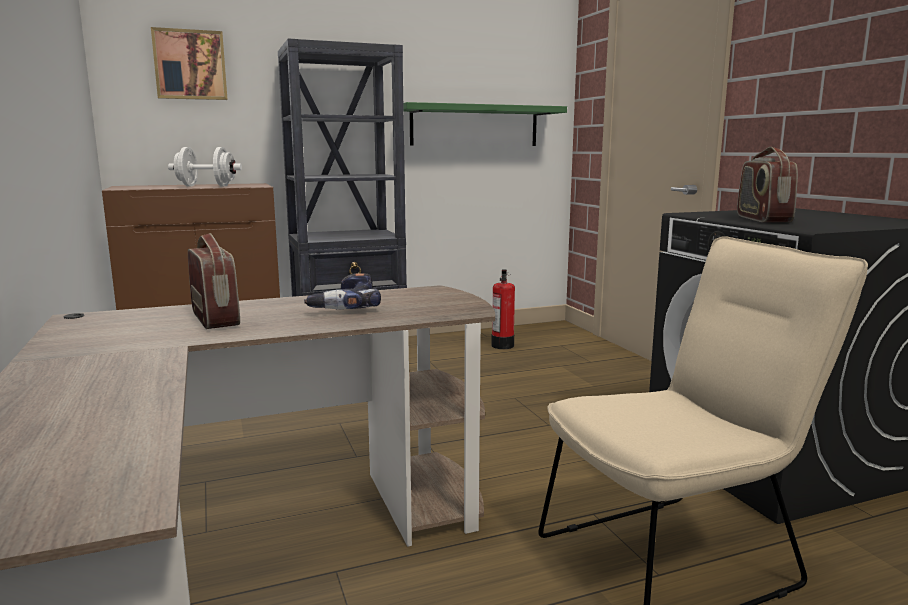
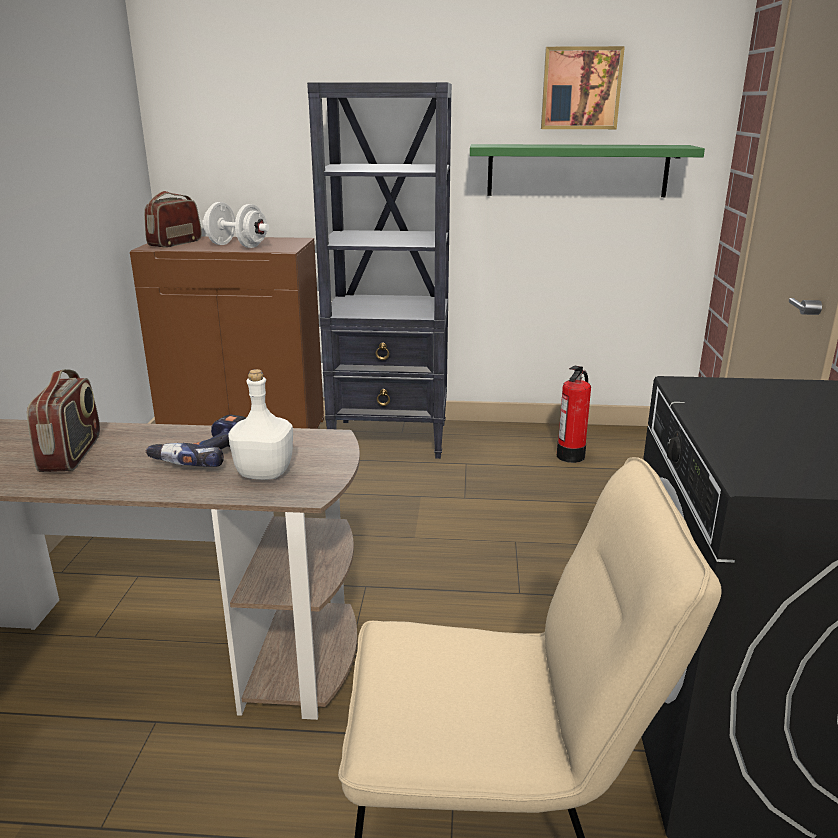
camera: 25 degrees right, 10 degrees up
(190, 65) = (237, 104): picture -> picture (580, 88)
(415, 308) = (263, 473): none -> white bottle
(762, 219) = (756, 424): radio -> radio (175, 243)

